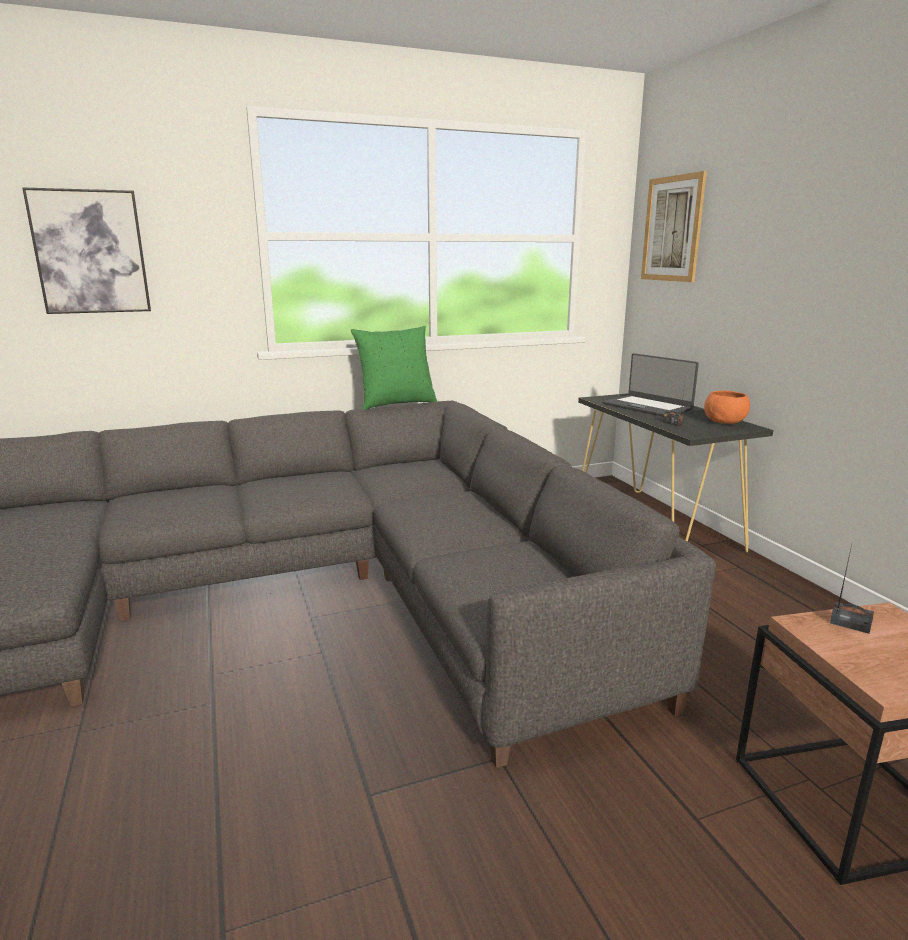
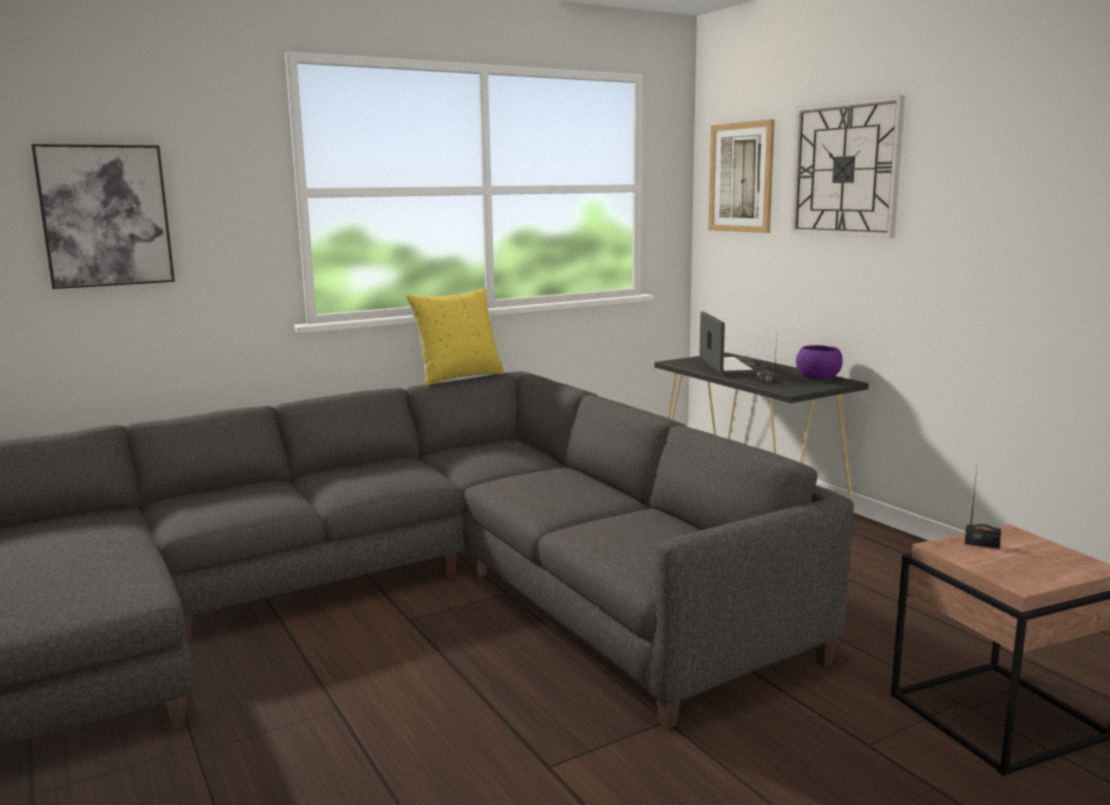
camera: 10 degrees left, 5 degrees down
(396, 403) = (458, 377): green pillow -> yellow pillow
(647, 406) = (732, 367): laptop -> laptop turned 135 degrees counterclockwise
(724, 422) = (818, 378): orange bowl -> purple bowl
(769, 219) = (845, 169): none -> wall clock

